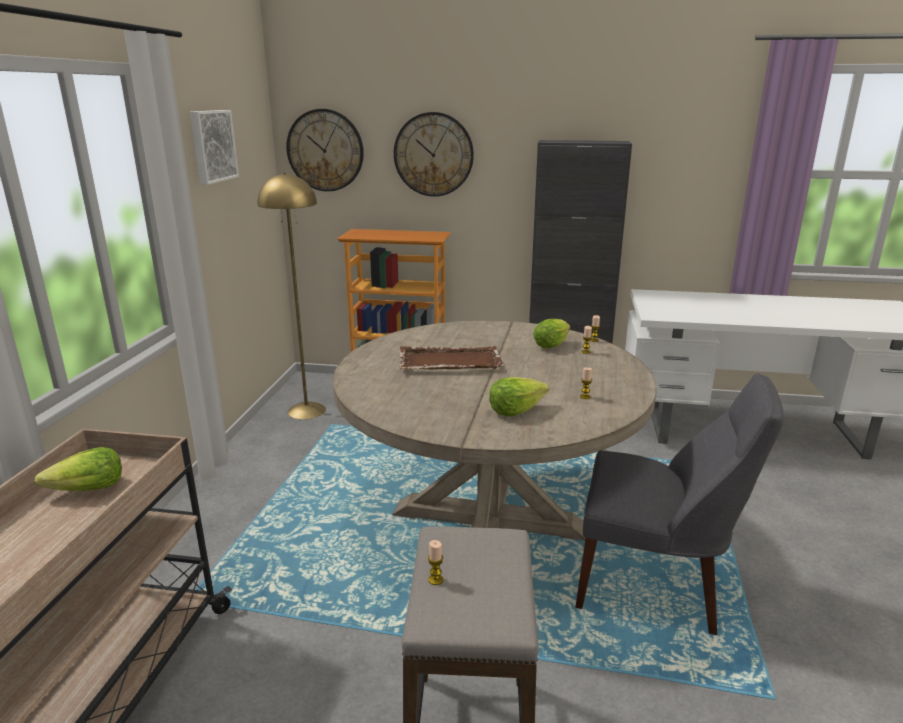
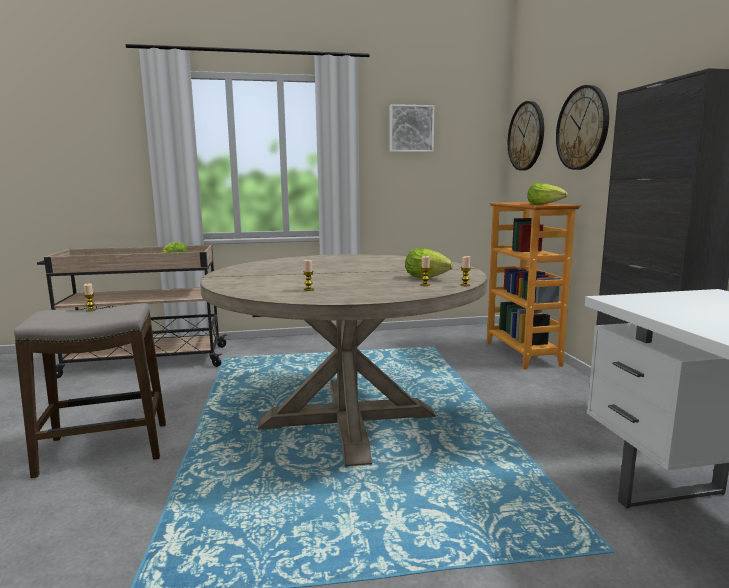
camera: 70 degrees right, 10 degrees down
(307, 410) = (444, 336): yellow floor lamp -> none
(449, 361) = (351, 265): brown tray -> none
(515, 410) = (268, 280): lettuce -> lettuce (545, 205)
(654, 587) = (289, 514): grey chair -> none

